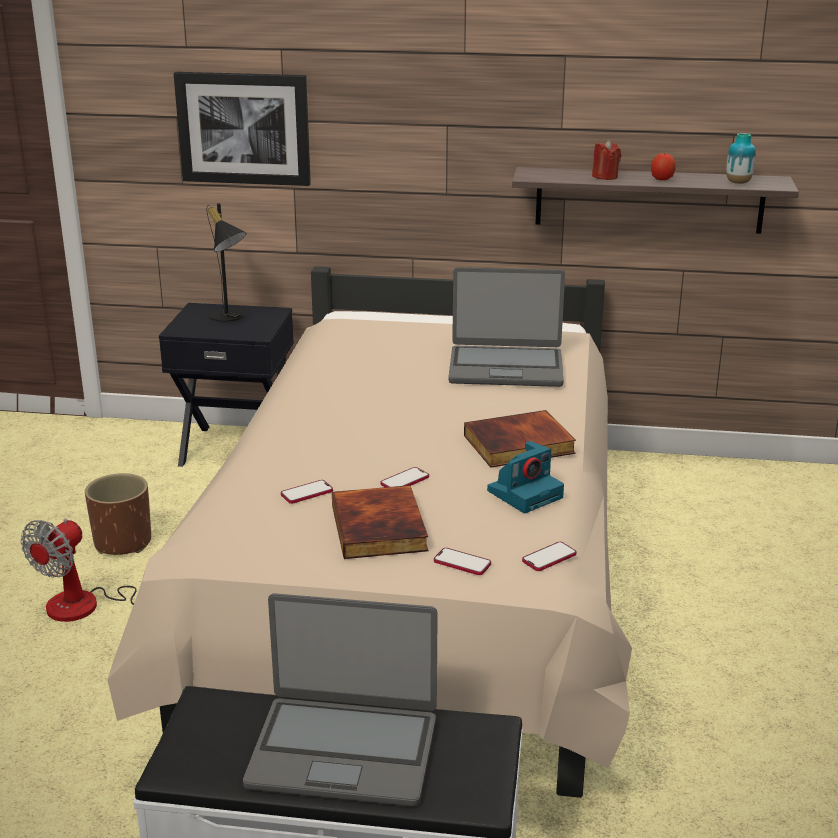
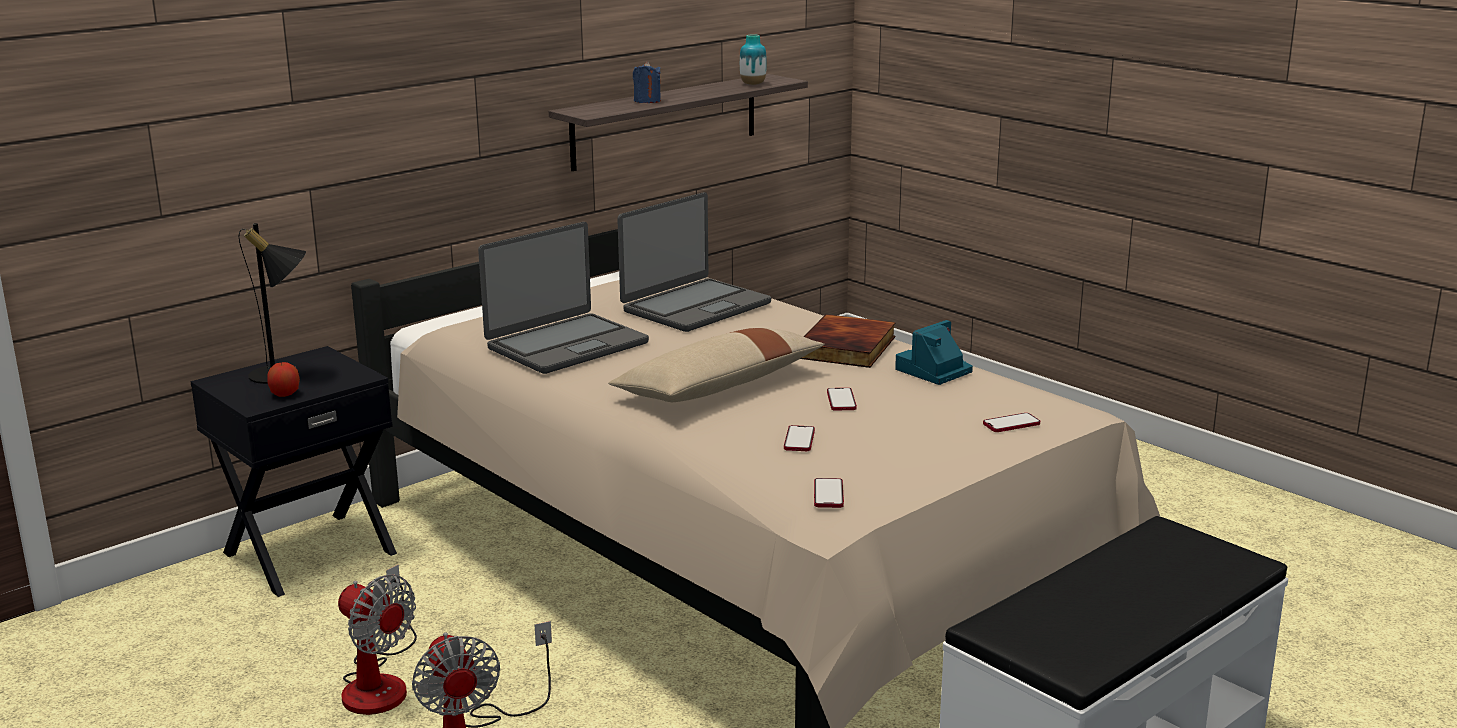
camera: 50 degrees left, 5 degrees down
(123, 542) = (379, 682): brown planter -> fan
(244, 128) = (245, 122): picture -> none
(343, 751) = (1131, 590): laptop -> laptop (566, 345)
(365, 431) = (719, 386): none -> beige pillow
(381, 528) = (911, 432): book -> none
(525, 493) = (933, 371): camera -> camera turned 135 degrees counterclockwise
(549, 558) = (1044, 397): phone -> phone (828, 495)
(605, 176) = (647, 101): red candle -> blue candle
(662, 179) = (694, 93): apple -> apple (285, 394)

